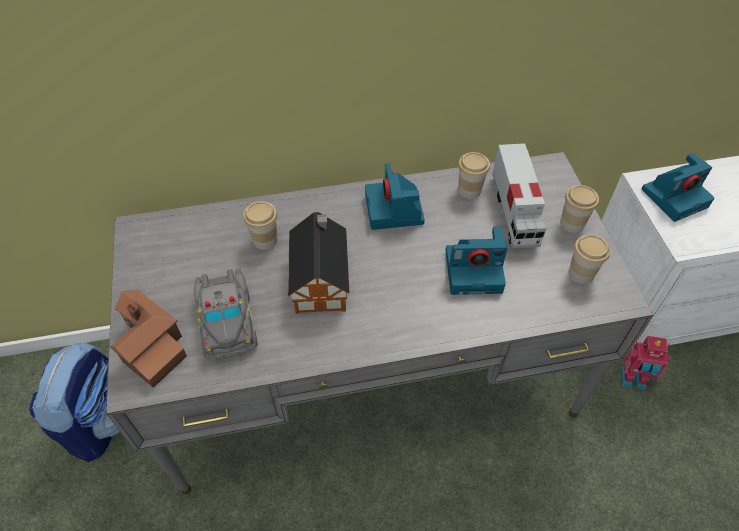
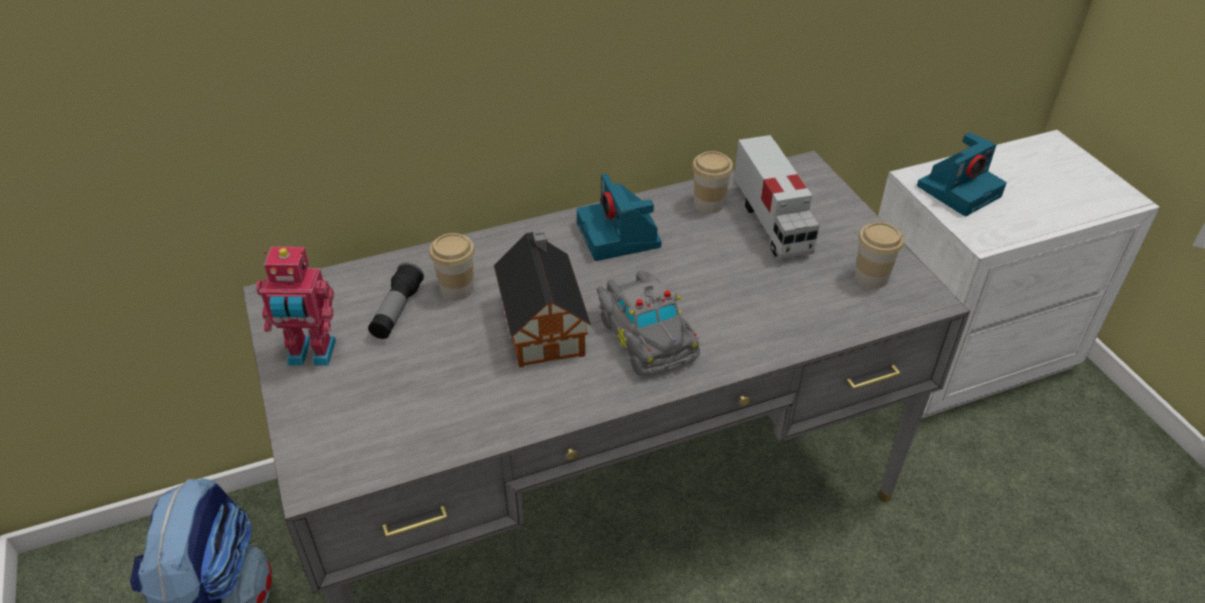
camera: 10 degrees left, 10 degrees down
(150, 345) = (328, 430): toy house -> none
(218, 253) = (397, 311): none -> flashlight
(228, 319) = (429, 386): grey toy car -> grey toy car (647, 334)
(475, 270) = (739, 290): camera -> none
(572, 223) = (845, 225): cup -> none
(632, 380) = (950, 446): toy robot -> toy robot (311, 355)

